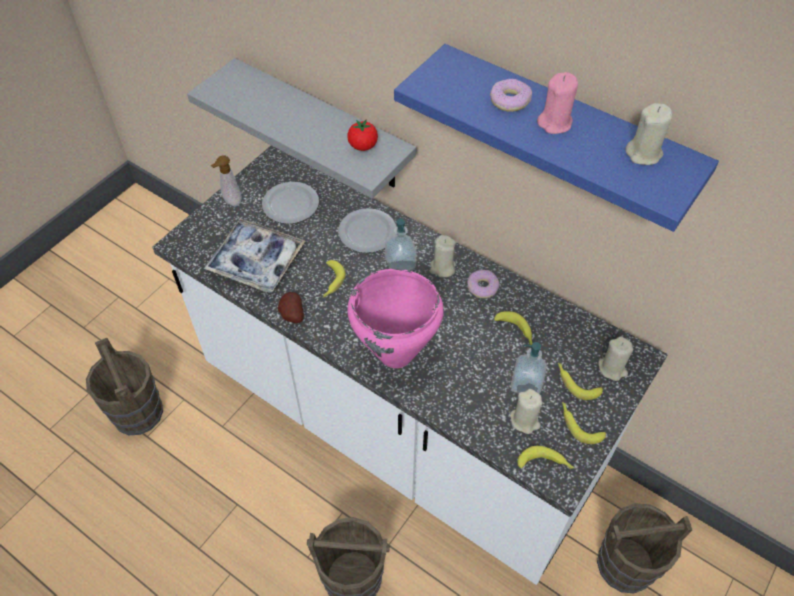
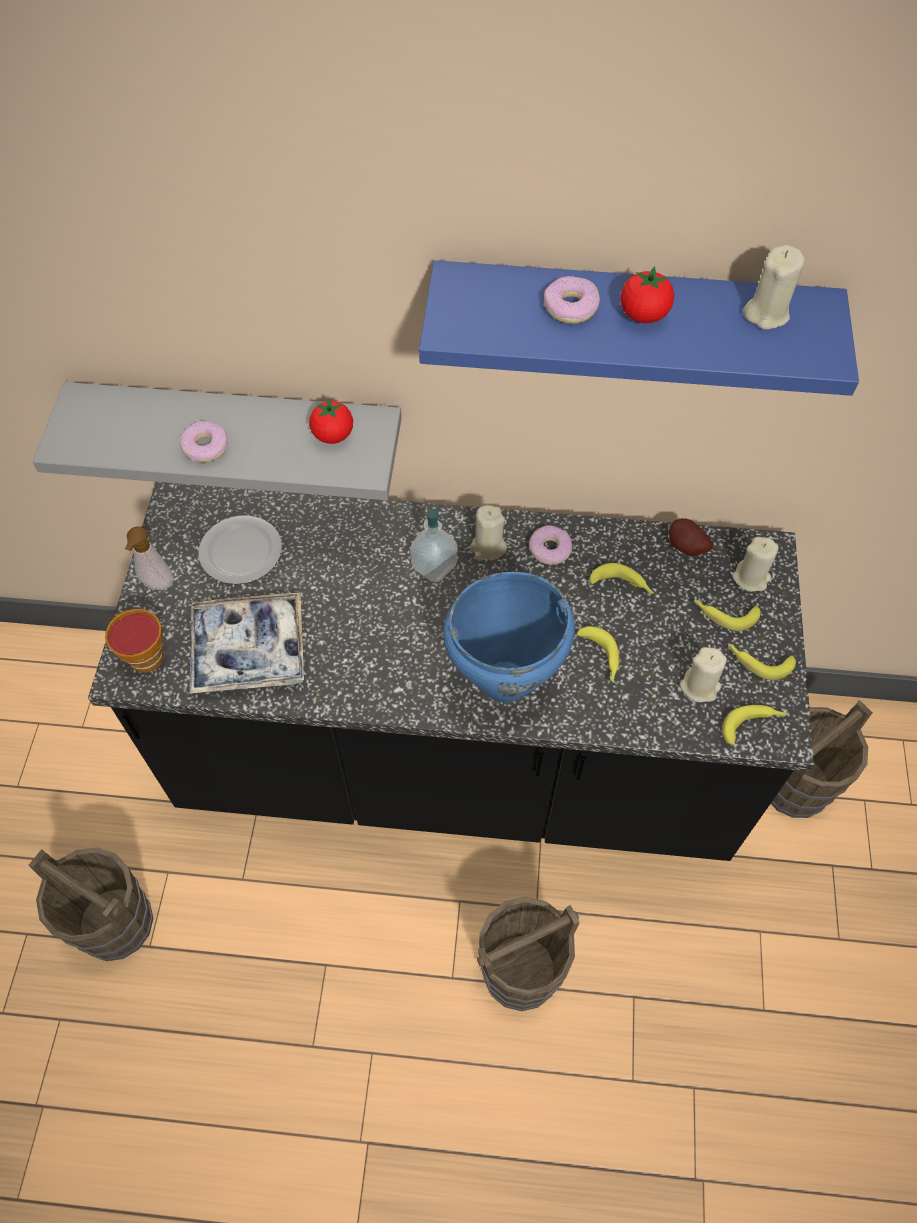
camera: 30 degrees left, 5 degrees up
(197, 237) = (143, 654): none -> cup
(284, 123) = (205, 447): none -> donut
(291, 315) = (344, 698): potato -> potato (685, 548)
(331, 282) = (365, 631): banana -> banana (600, 658)
(368, 231) = (366, 543): plate -> none
(396, 354) = (506, 683): pink cooking pot -> blue cooking pot
(397, 424) = (458, 761): white counter -> black counter
(526, 384) = (673, 643): soap dispenser -> none
(555, 123) = (643, 315): pink candle -> tomato

